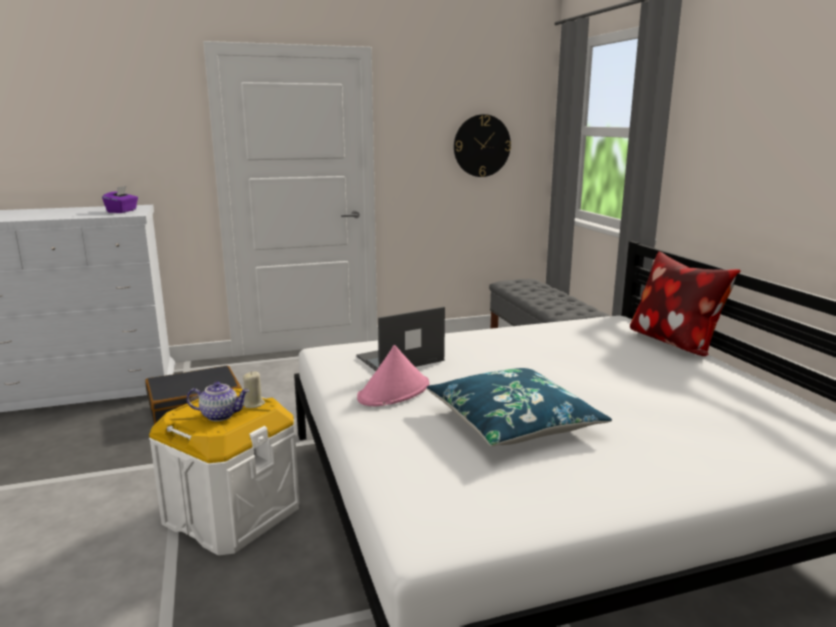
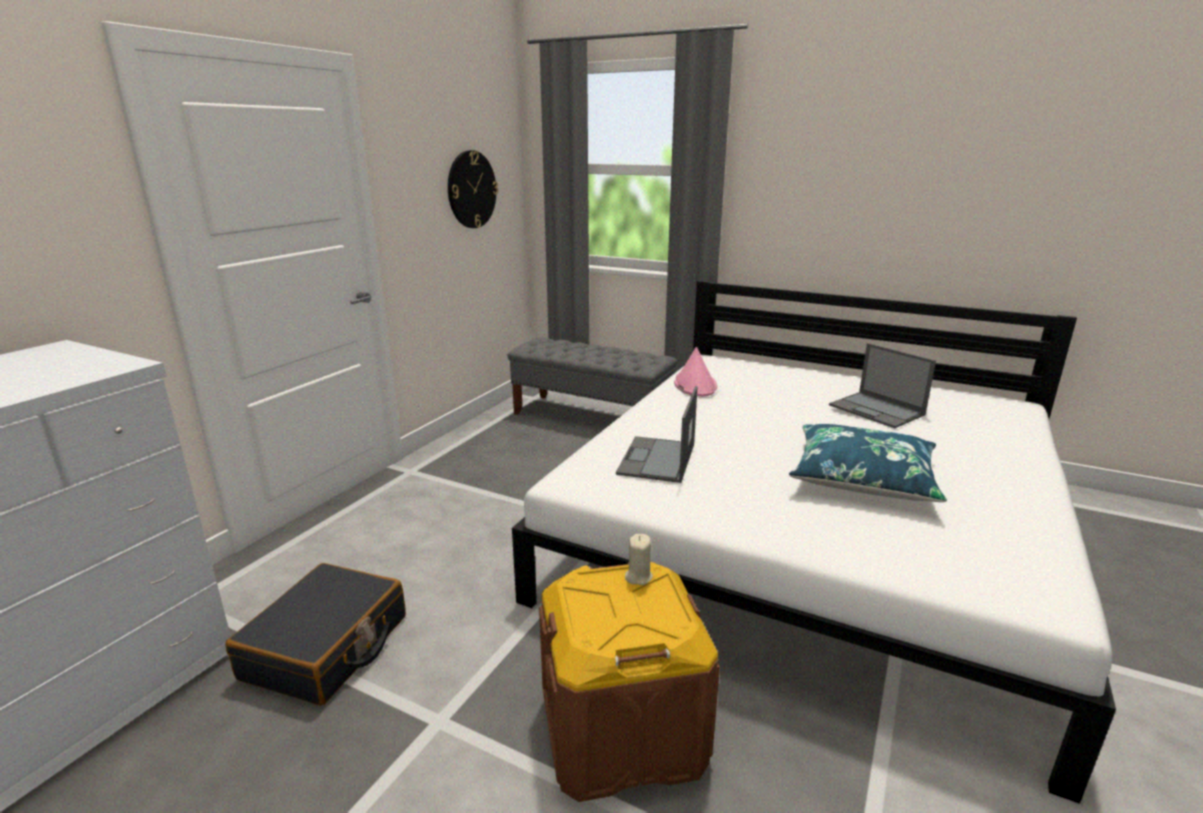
camera: 45 degrees left, 5 degrees up
(122, 211) = (68, 364): purple tissue box -> none
(220, 415) = (640, 609): teapot -> none
(232, 514) = (622, 730): white storage box -> brown storage box
(394, 392) = (732, 494): pink hat -> pink hat (694, 385)
(664, 392) = (877, 410): none -> laptop
(674, 343) = (787, 368): pillow -> none

